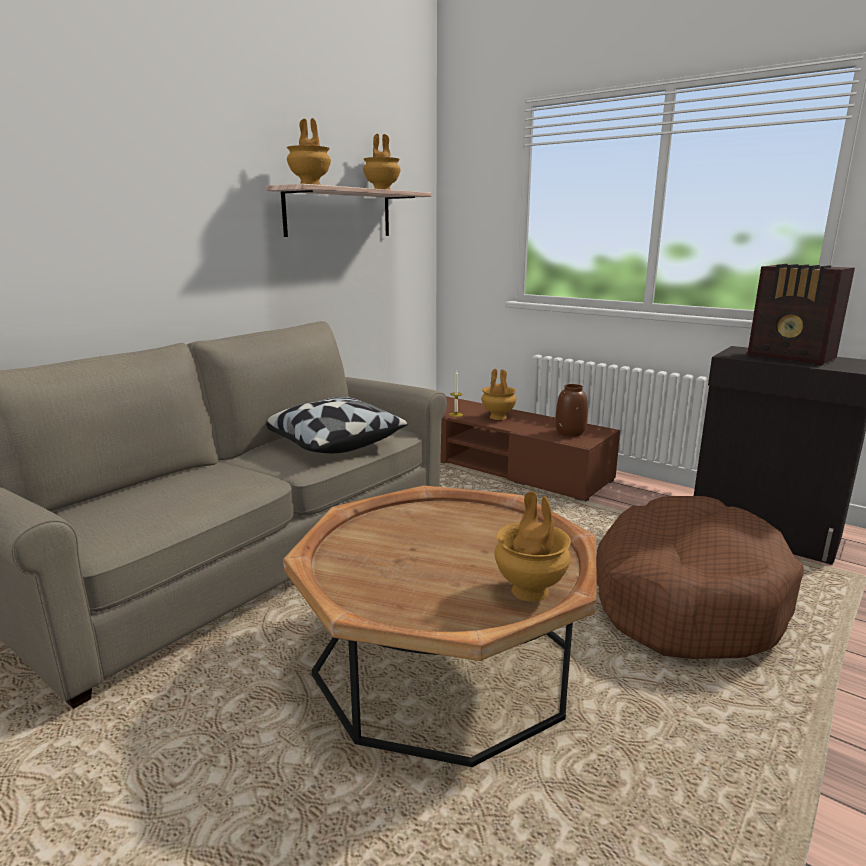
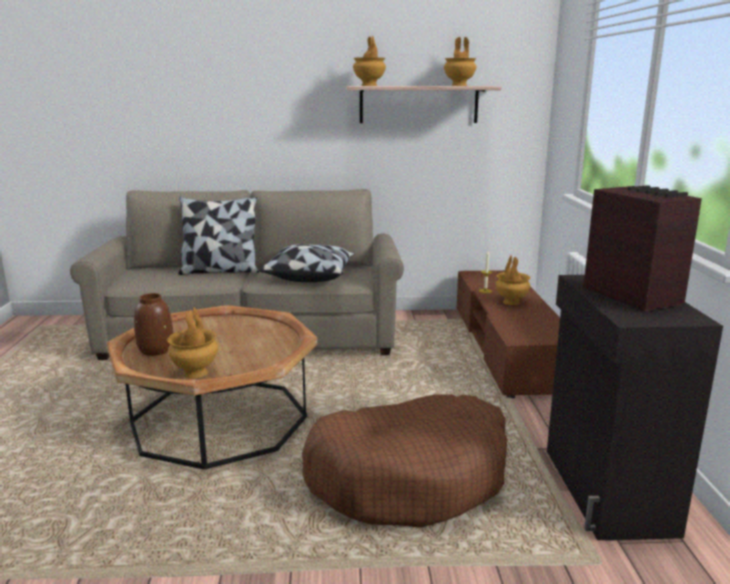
camera: 50 degrees right, 0 degrees up
(199, 474) = (220, 271): none -> pillow
(570, 433) = (532, 331): brown vase -> brown vase (156, 350)
(792, 357) = (631, 295): radio -> radio turned 150 degrees clockwise

